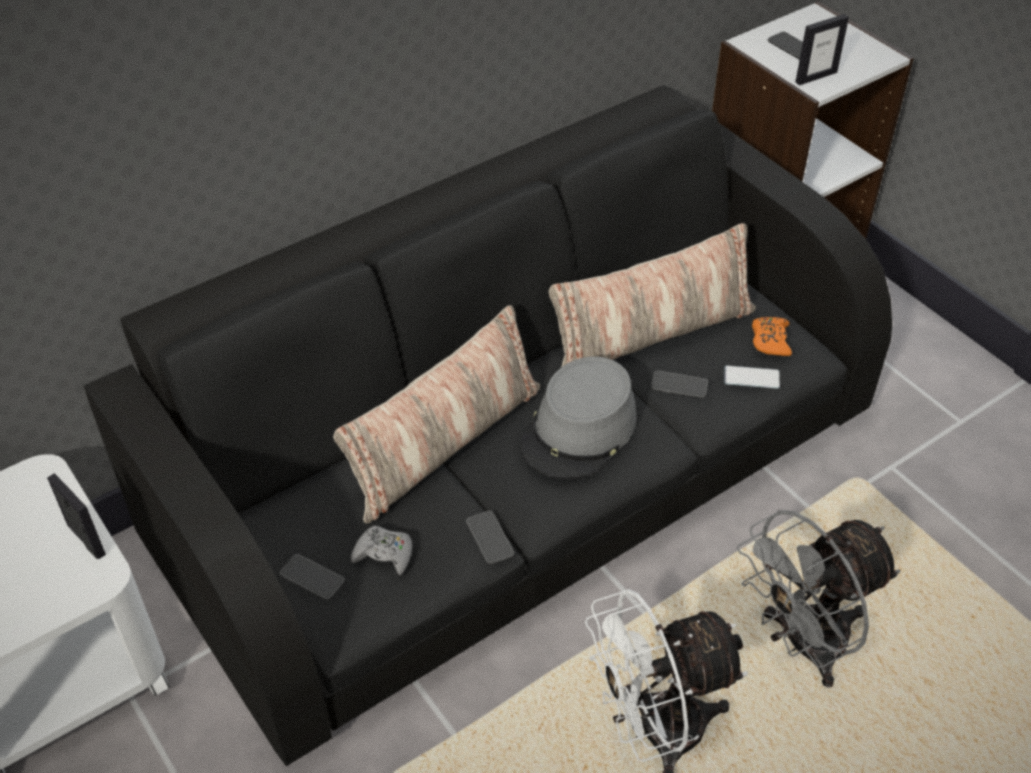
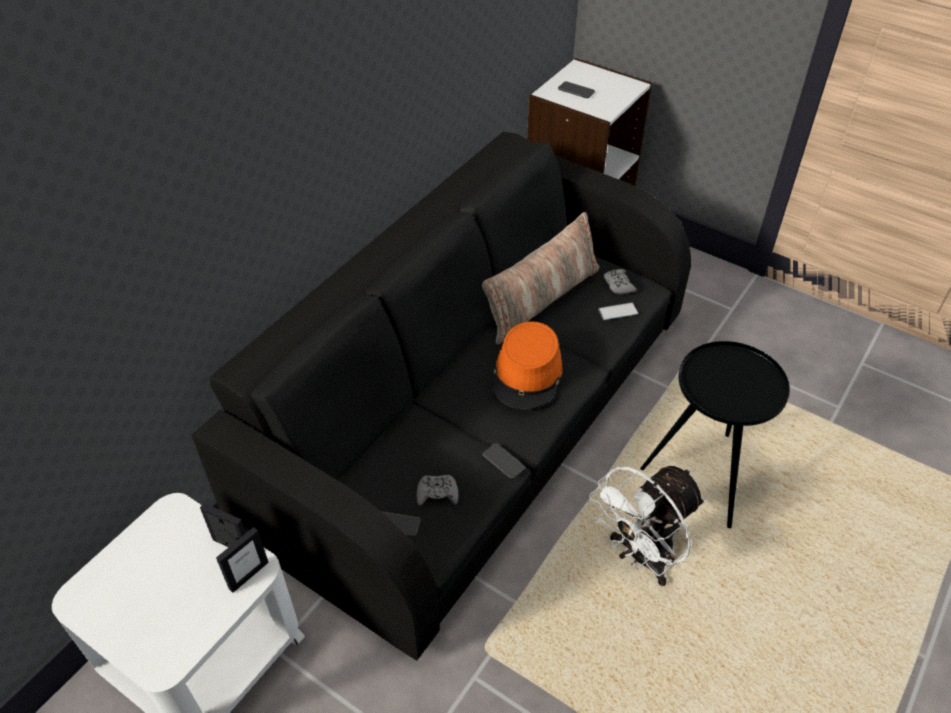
camera: 20 degrees left, 0 degrees up
(444, 444) = (441, 408): pillow -> none
(579, 431) = (527, 375): grey hat -> orange hat
(679, 385) = (575, 328): phone -> none
(770, 341) = (618, 285): orange game controller -> grey game controller
(802, 646) = (704, 474): grey fan -> black side table
(815, 77) = (600, 106): picture frame -> picture frame (248, 575)

